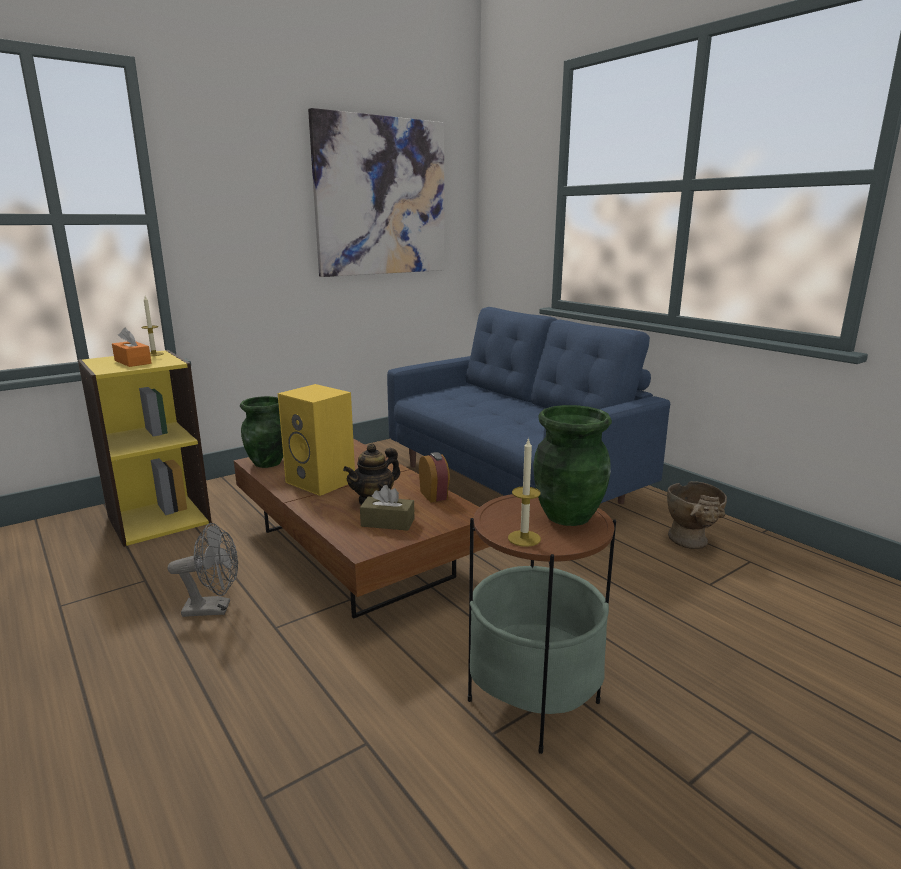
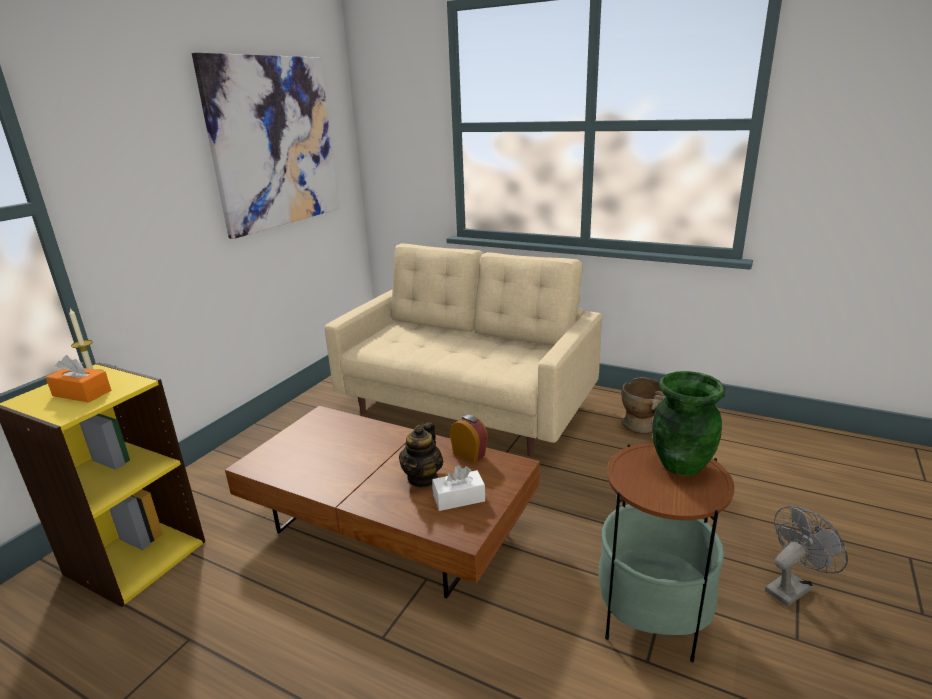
camera: 25 degrees left, 5 degrees up
(214, 608) = (300, 642): grey fan -> grey fan (792, 587)
(268, 463) = (268, 462): green vase -> none
(322, 481) = (350, 469): yellow speaker -> none
(387, 522) = (459, 498): brown tissue box -> white tissue box
(513, 483) = (467, 408): blue sofa -> beige sofa
(524, 538) = (679, 500): candle -> none

